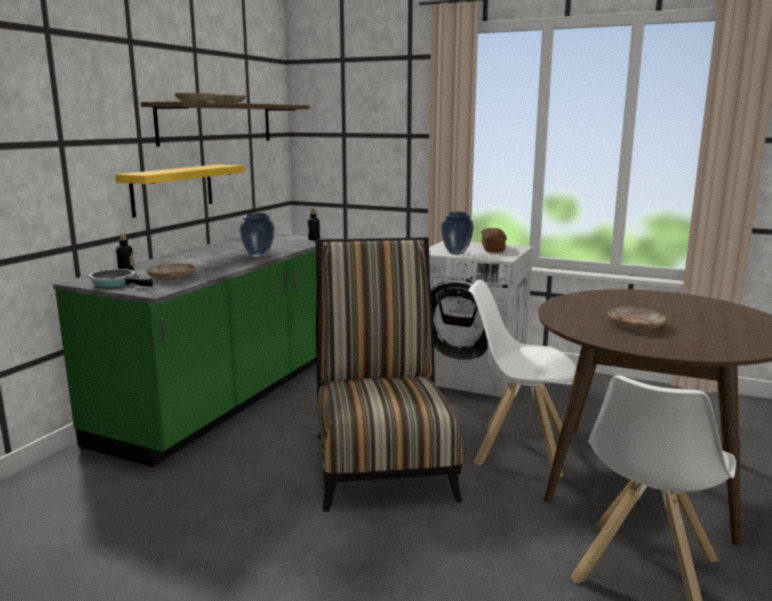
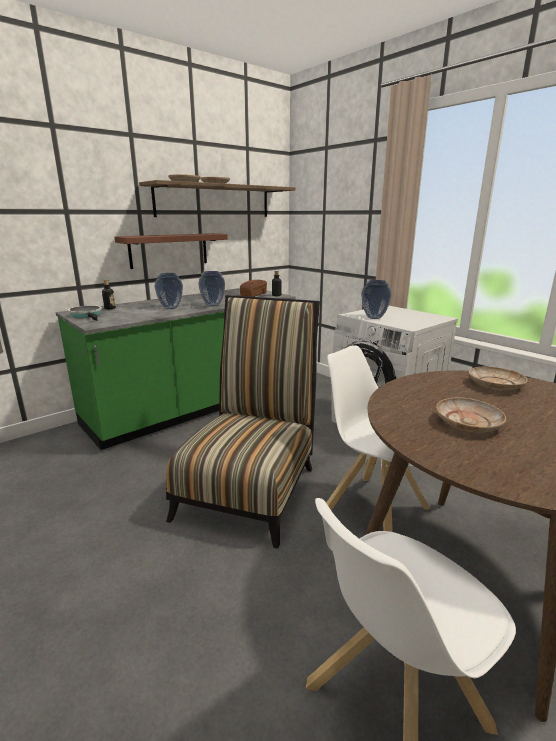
camera: 25 degrees right, 5 degrees up
(171, 277) = (127, 315): beige plate -> beige plate (495, 384)
(172, 189) = (169, 250): yellow shelf -> brown shelf
(211, 264) = (171, 308): none -> vase
(493, 249) = (414, 317): bread -> bread (253, 295)

